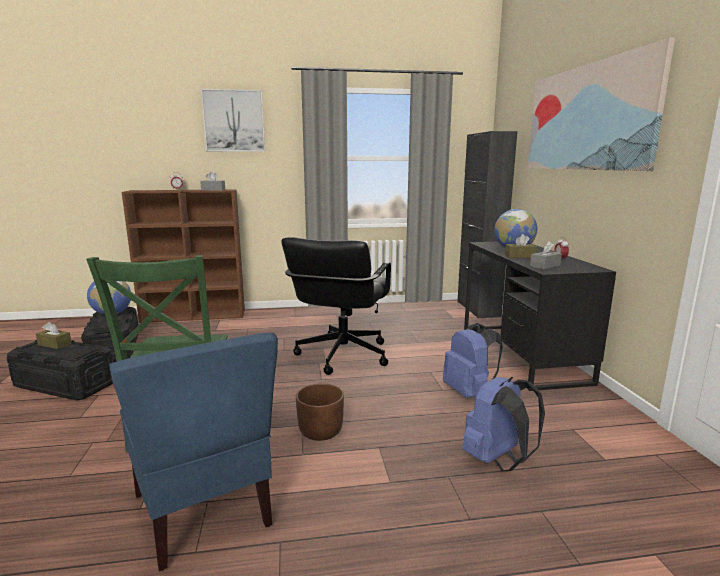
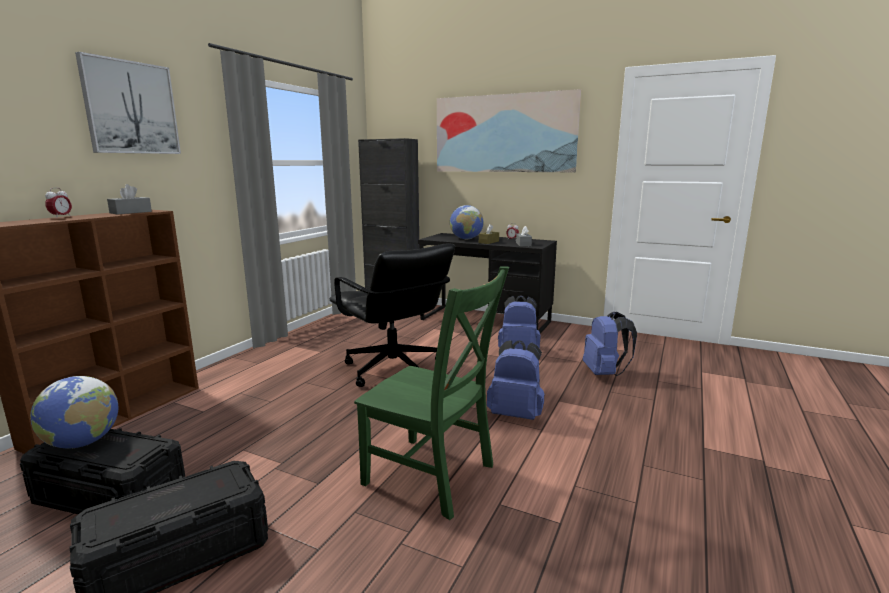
camera: 55 degrees left, 0 degrees up
(54, 344) = (138, 504): brown tissue box -> none
(205, 509) = (585, 488): blue chair -> none
(321, 431) = (516, 414): brown planter -> blue backpack

